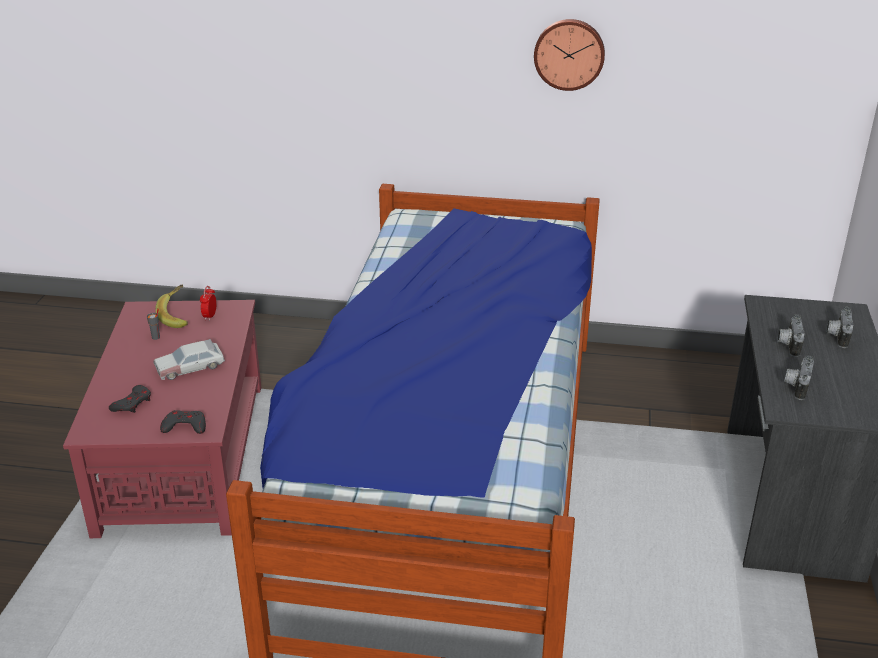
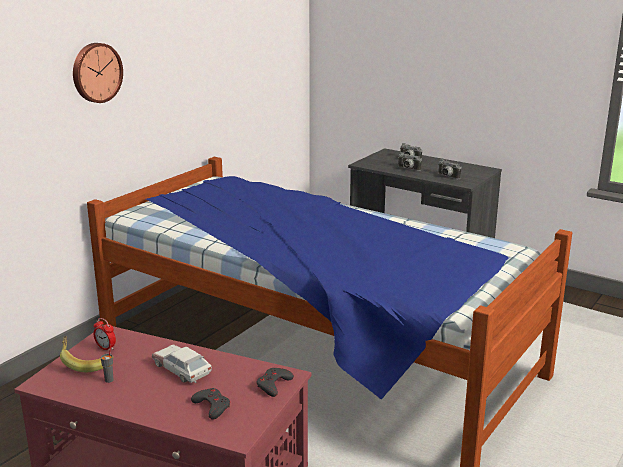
camera: 65 degrees left, 10 degrees down
(190, 367) = (182, 369): toy car -> toy car turned 135 degrees clockwise
(569, 54) = (184, 54): wall clock -> wall clock (96, 72)

